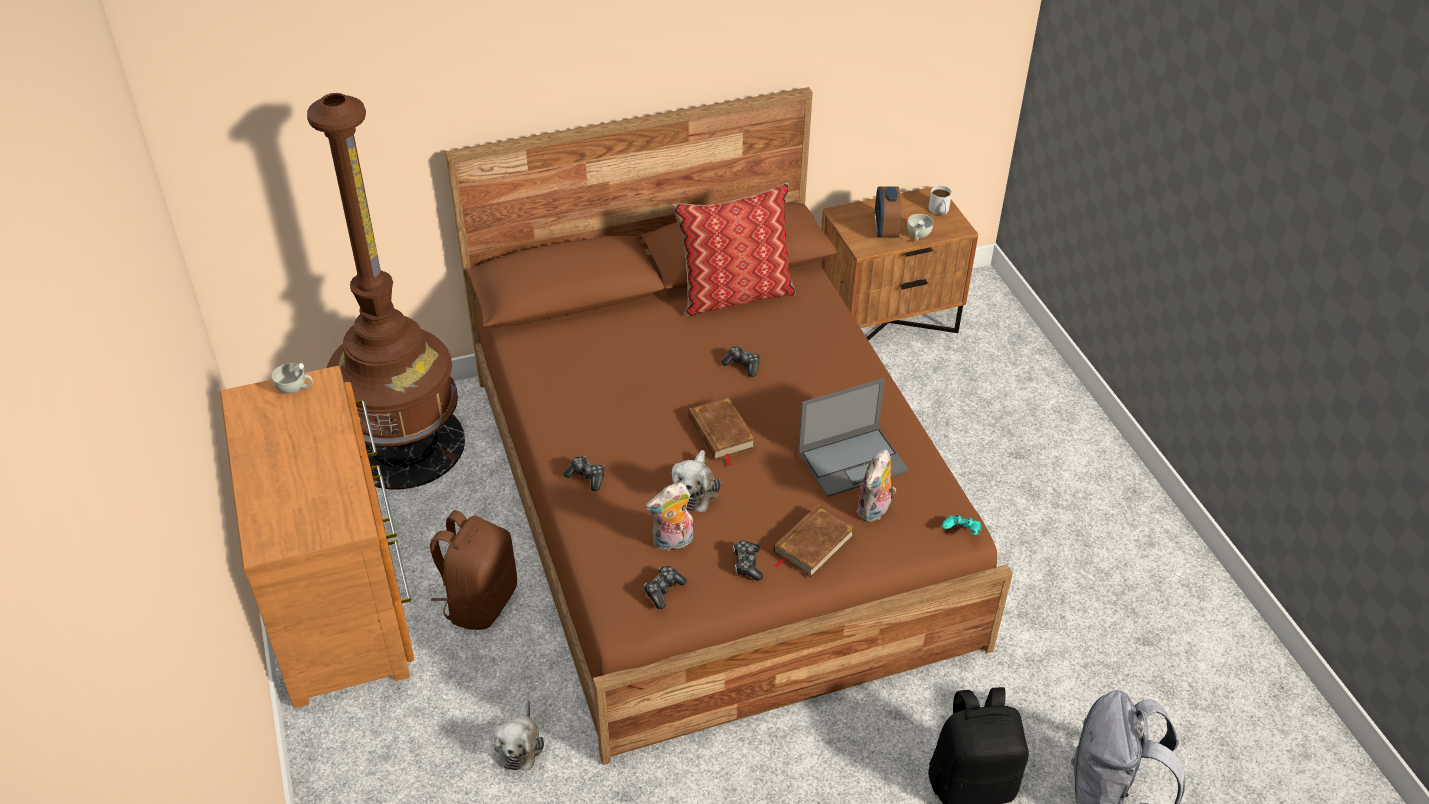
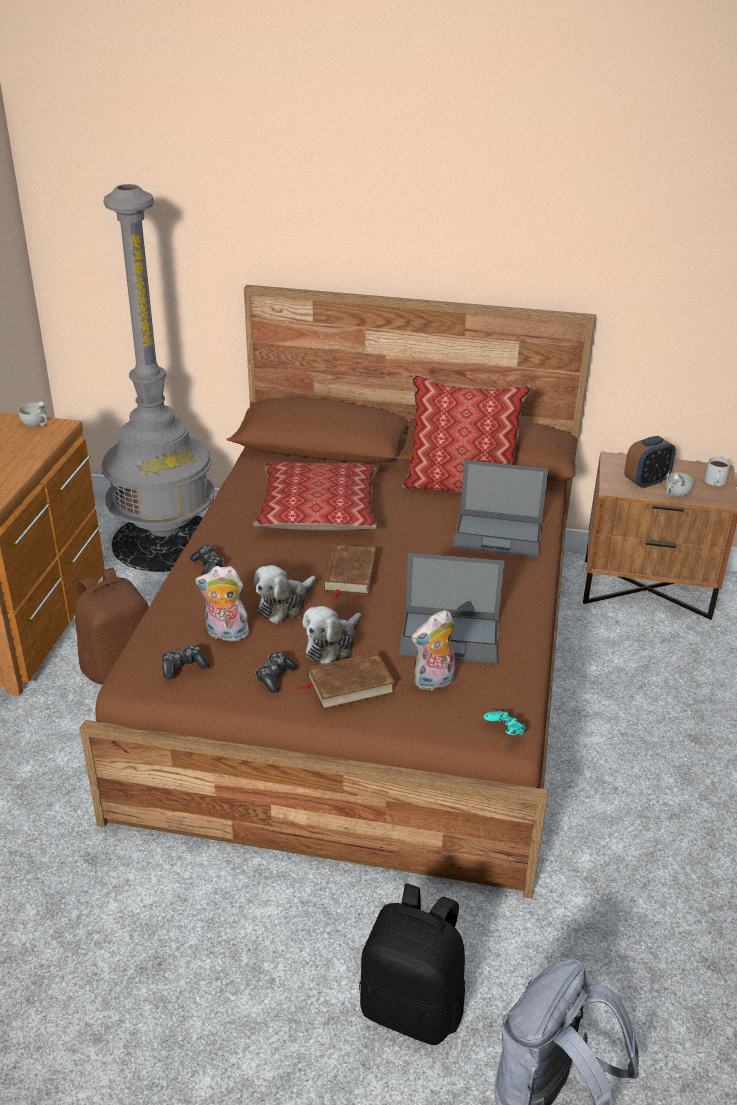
camera: 30 degrees right, 10 degrees down
(404, 445) = (165, 541): brown floor lamp -> grey floor lamp
(519, 744) = (49, 780): plush toy -> plush toy (332, 645)
(630, 372) = (318, 509): none -> pillow
(742, 365) = (418, 535): game controller -> none
(810, 338) = (499, 535): none -> laptop
(885, 230) = (646, 482): alarm clock -> alarm clock turned 150 degrees counterclockwise

